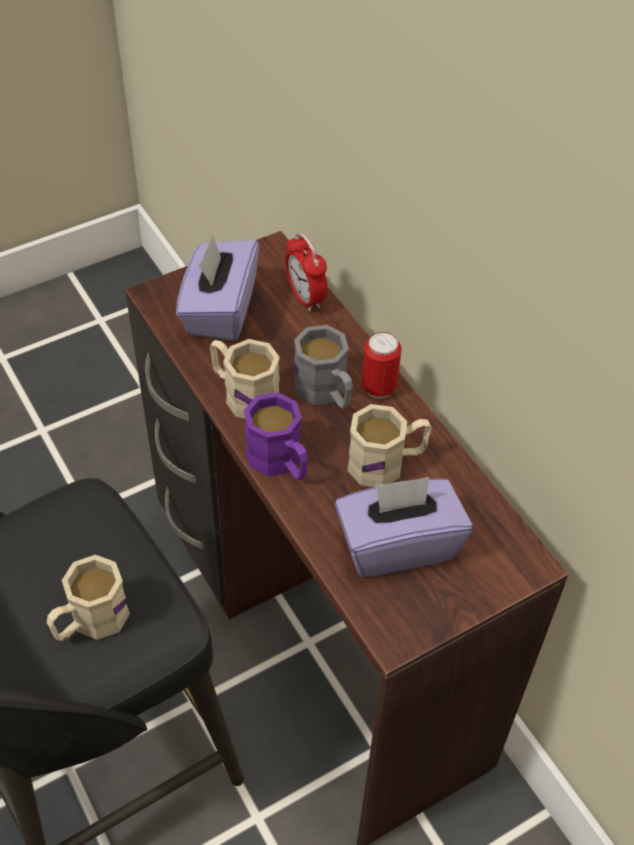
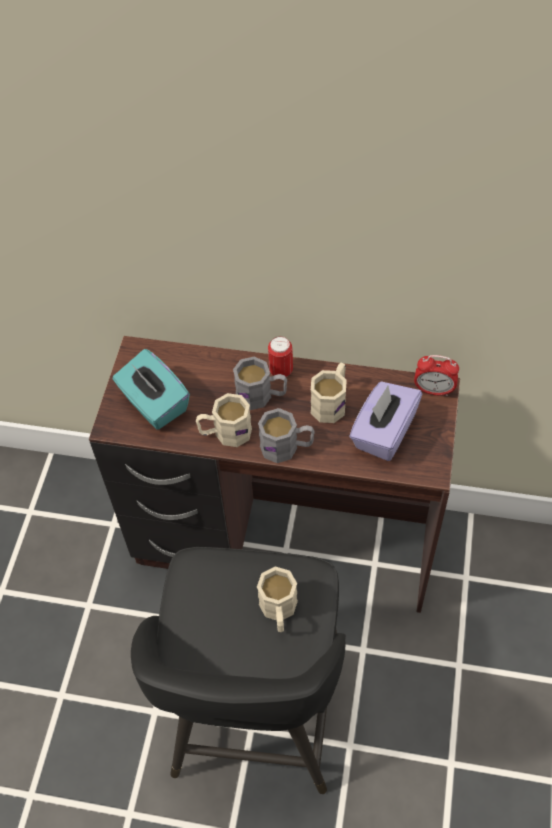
camera: 45 degrees left, 5 degrees up
(219, 310) = (154, 404): purple tissue box -> turquoise tissue box
(280, 462) = (287, 447): purple mug -> grey mug
(305, 297) = (186, 359): alarm clock -> alarm clock (433, 390)

